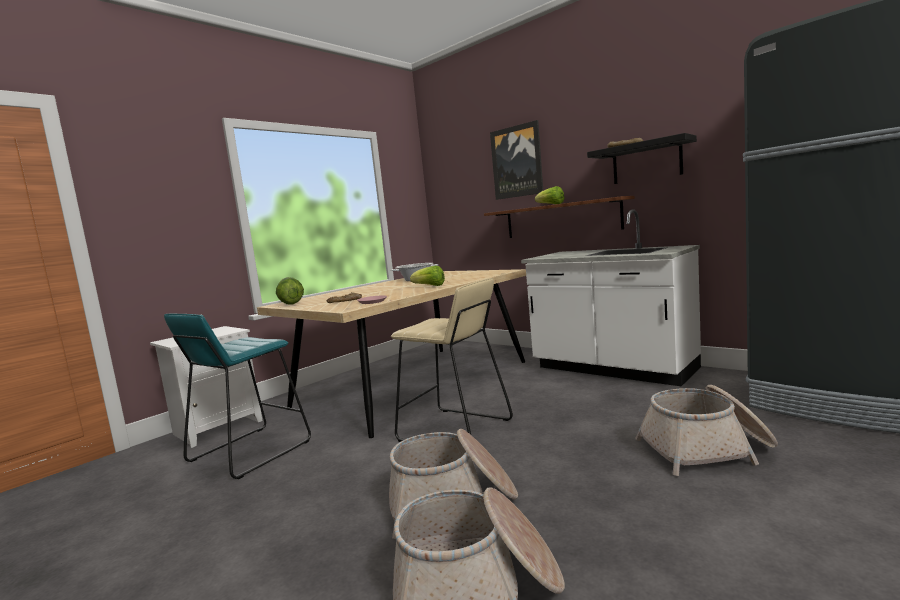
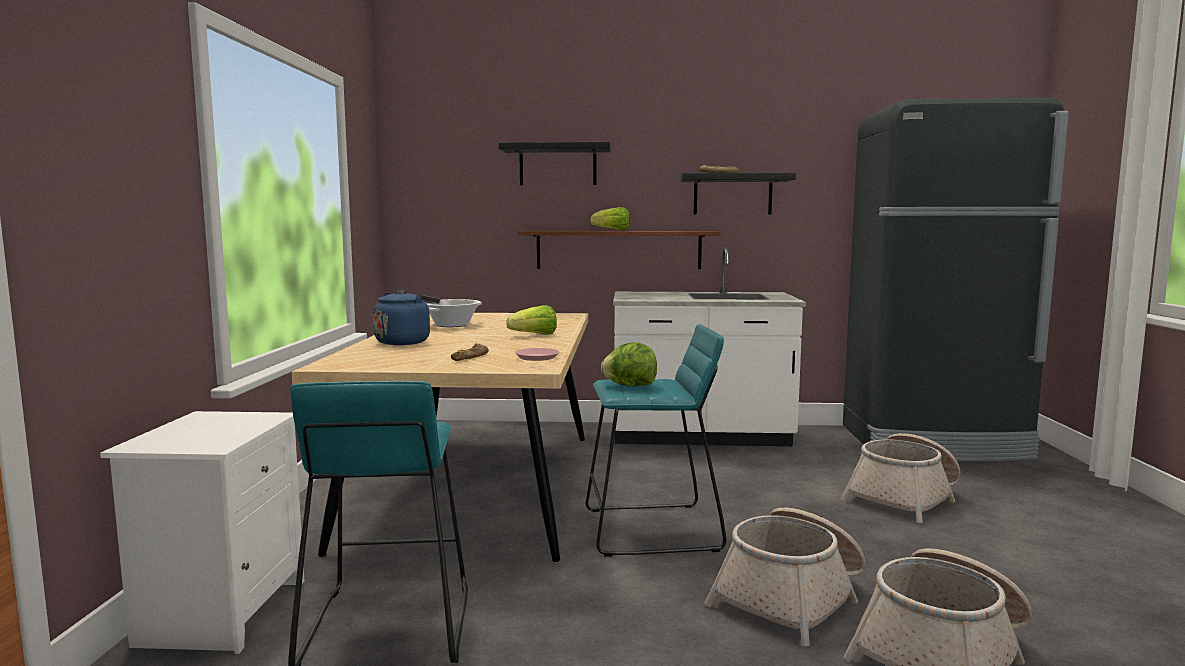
camera: 40 degrees left, 0 degrees up
(290, 304) = (365, 364): lettuce -> lettuce (630, 386)
(355, 291) = (405, 342): none -> blue kettle
(454, 431) = (652, 530): beige stool -> turquoise stool
(517, 162) = (558, 165): picture -> black shelf

